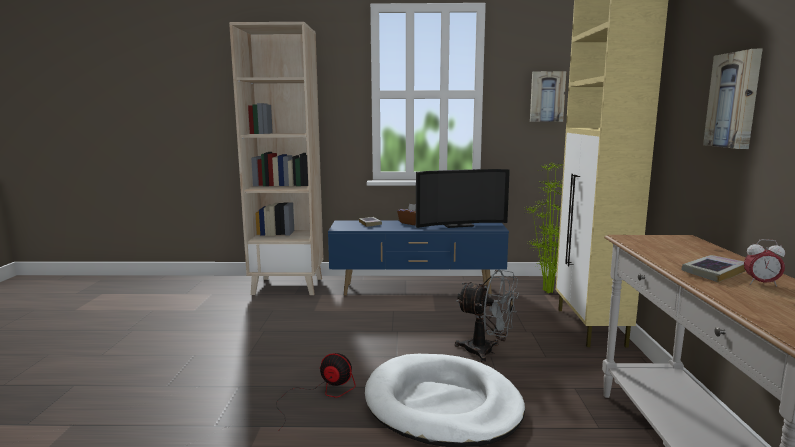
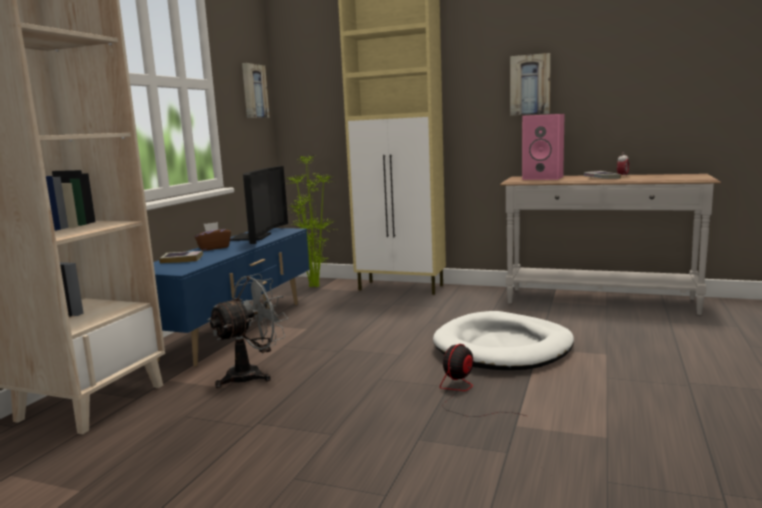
camera: 70 degrees left, 0 degrees up
(486, 352) = (419, 322): grey fan -> grey fan (252, 375)
(683, 247) = (544, 178): none -> pink speaker

